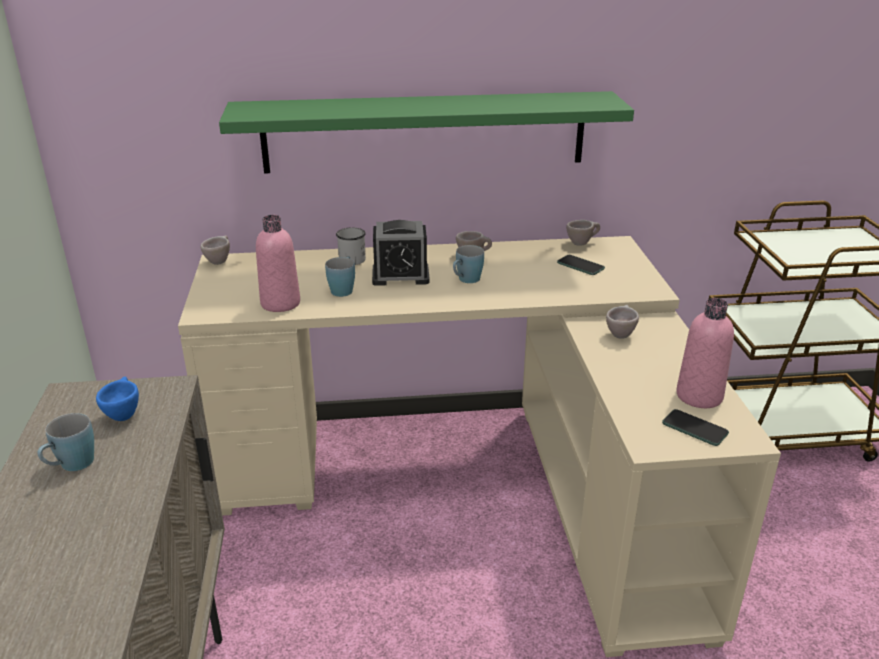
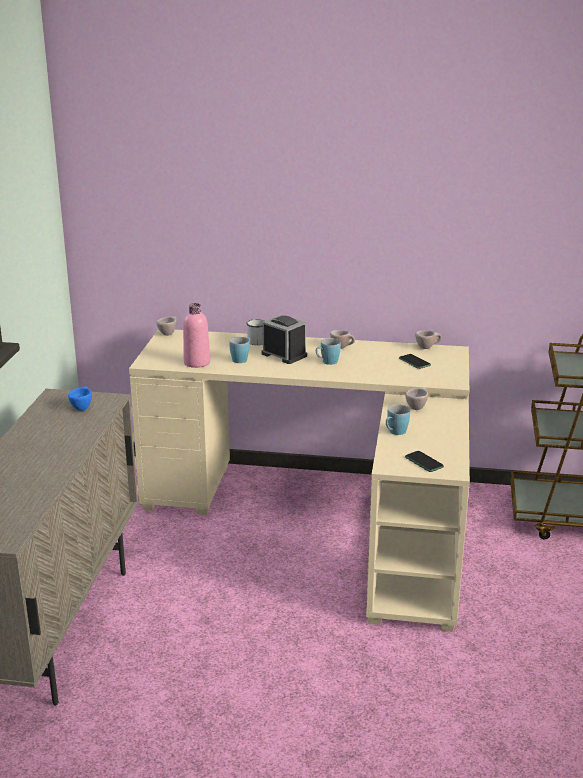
camera: 15 degrees right, 5 degrees down
(71, 466) = (48, 427): blue mug -> blue mug (395, 432)
(400, 275) = (284, 355): alarm clock -> alarm clock turned 150 degrees counterclockwise
(424, 132) = (315, 257): green shelf -> none
(699, 396) = (442, 447): pink bottle -> none

